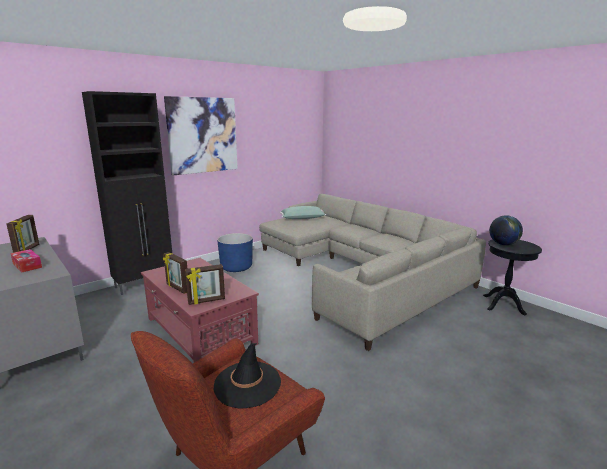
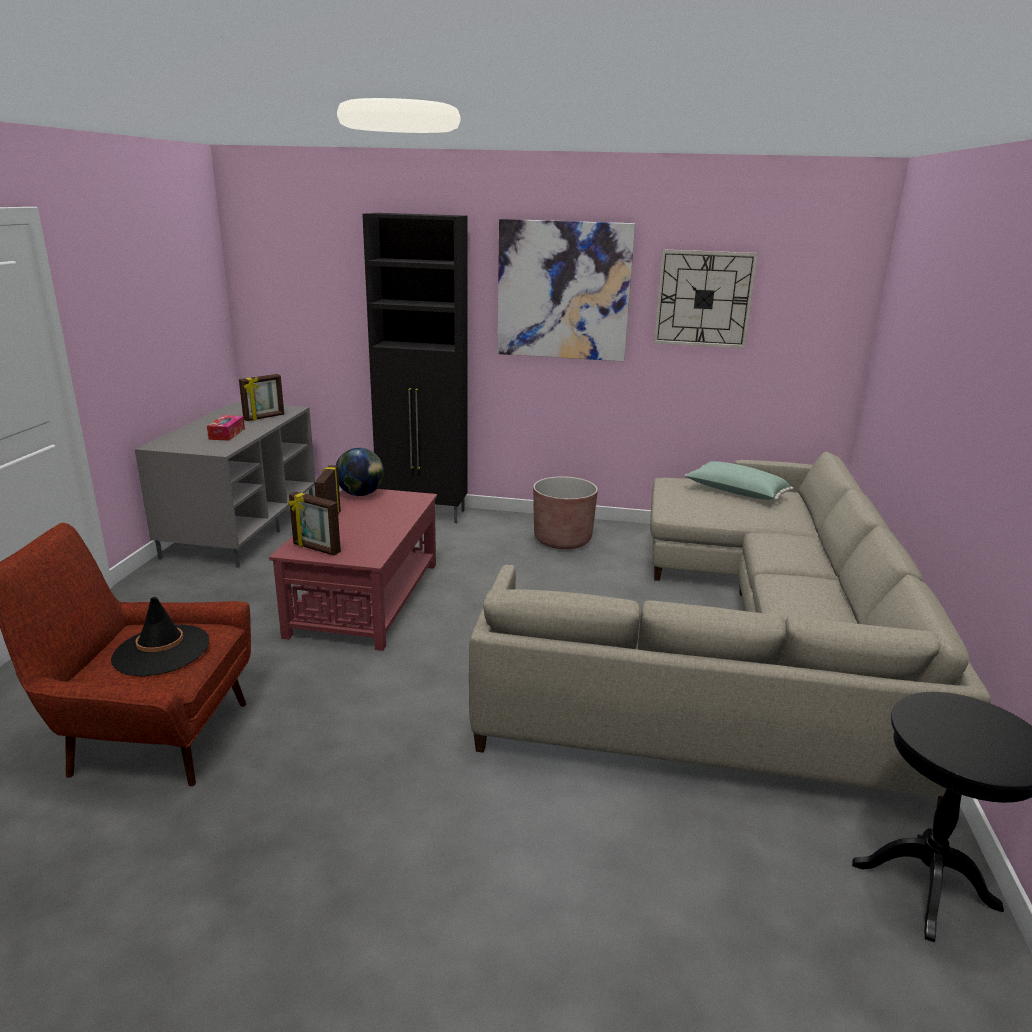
camera: 50 degrees right, 5 degrees up
(236, 267) = (562, 540): blue planter -> brown planter
(265, 134) = (703, 299): none -> wall clock
(503, 244) = (941, 716): globe -> globe (360, 494)

